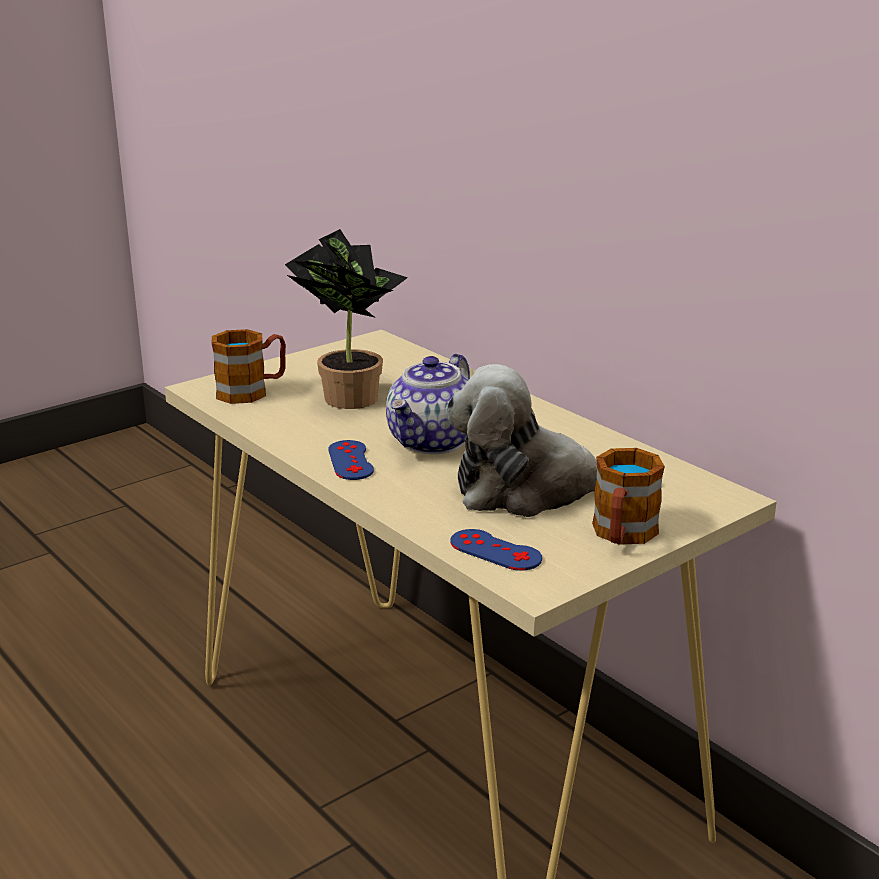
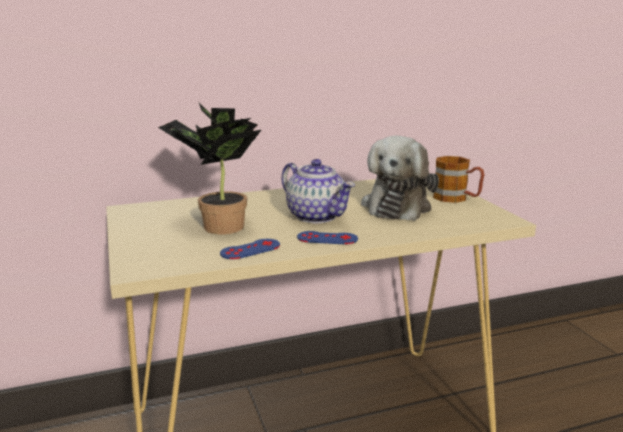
camera: 70 degrees left, 5 degrees down
(252, 391) = (169, 253): mug -> none
(495, 550) = (465, 222): blue game controller -> blue game controller (250, 249)

